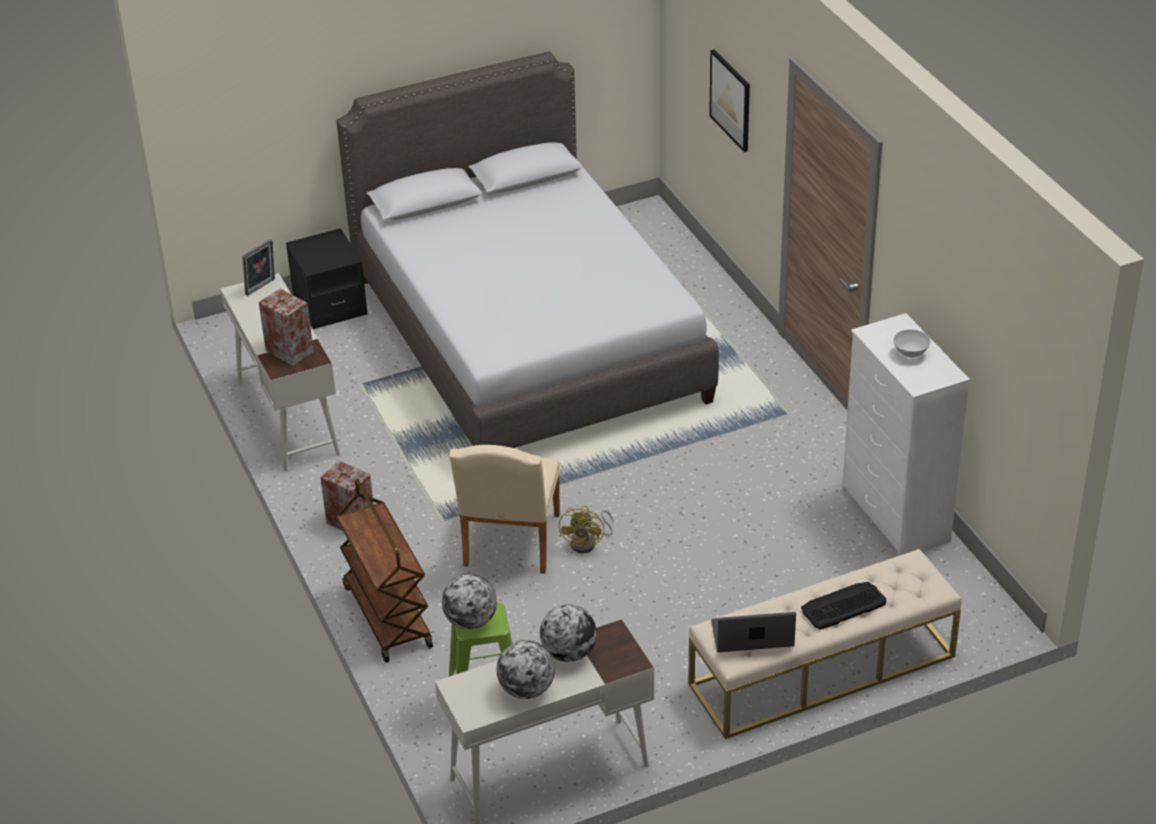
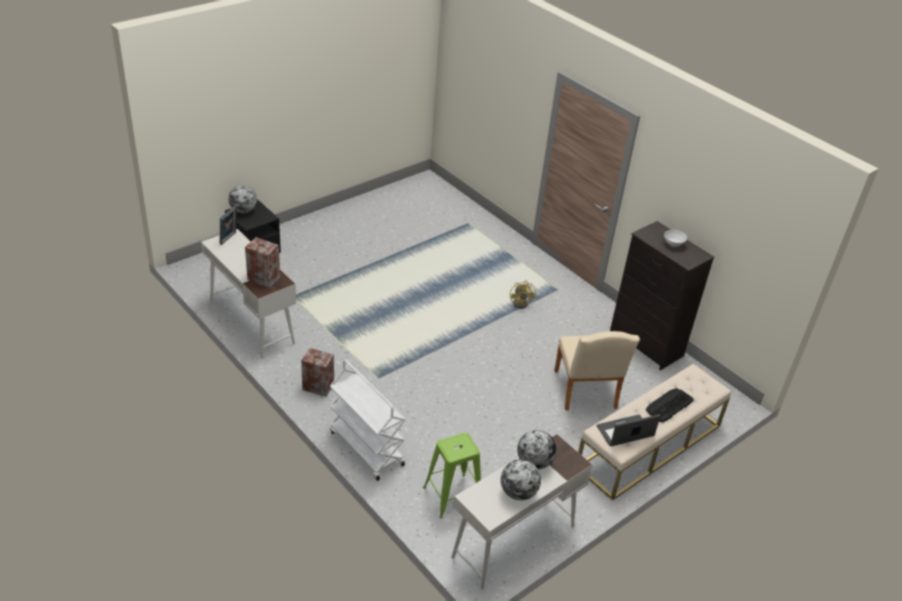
camera: 20 degrees left, 0 degrees up
(386, 616) = (365, 448): brown cart -> white cart
(471, 621) = (452, 448): globe -> globe (243, 210)
(510, 545) = (427, 390): beige chair -> beige chair (586, 393)
(528, 339) = (386, 259): grey bed -> none
(588, 543) = (475, 382): yellow fan -> yellow fan (522, 303)
(730, 100) = (499, 104): picture -> none
(895, 517) = (646, 345): white dresser -> black dresser

